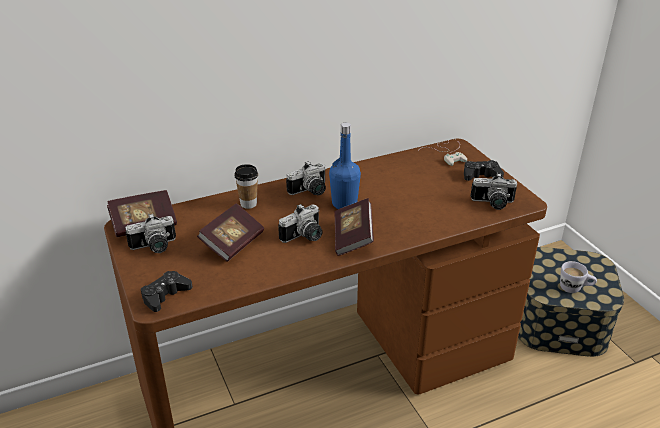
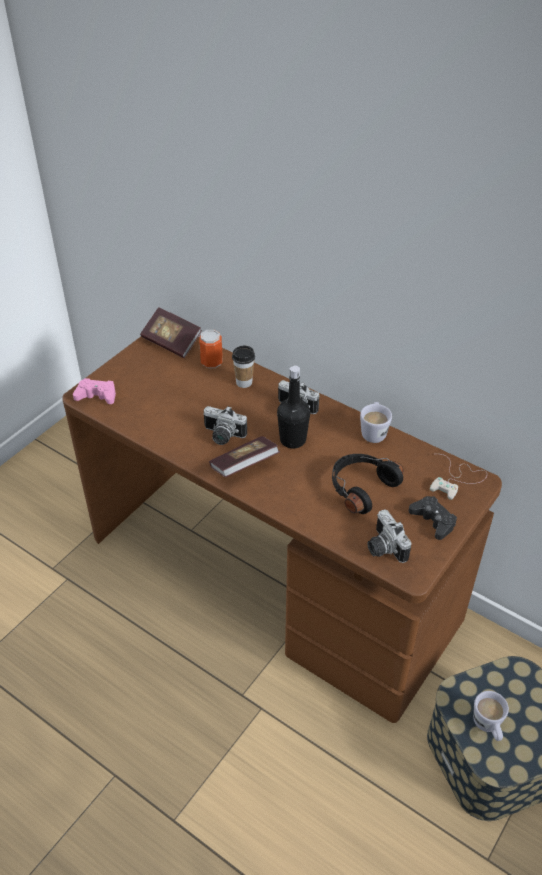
camera: 60 degrees right, 10 degrees up
(154, 247) = (147, 362): camera -> none
(165, 295) = (97, 395): black game controller -> pink game controller
(201, 211) = (211, 362): none -> can
(232, 243) = (183, 399): book -> none
(344, 204) = (293, 440): blue bottle -> black bottle
(370, 166) = (373, 432): none -> white mug
(425, 192) = (361, 487): none -> black headphones

